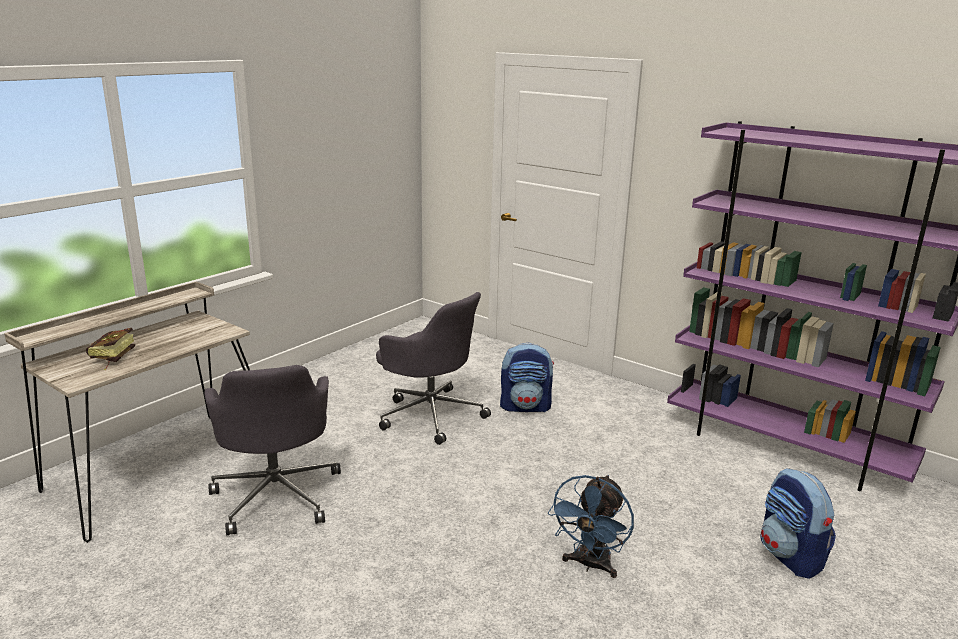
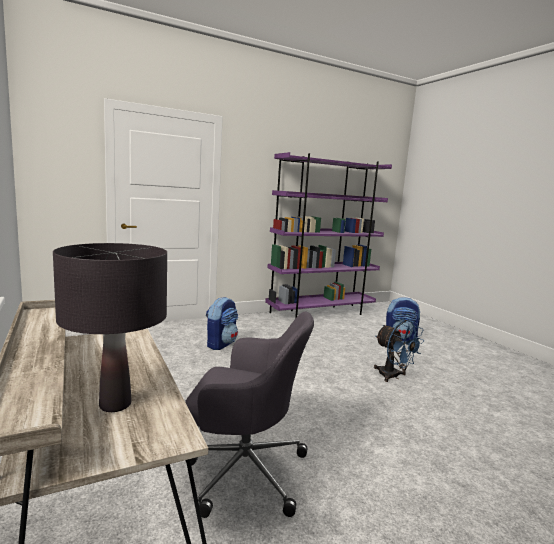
camera: 65 degrees left, 10 degrees down
(110, 359) = (115, 404): book -> black table lamp
(430, 414) = (191, 372): grey office chair -> none

